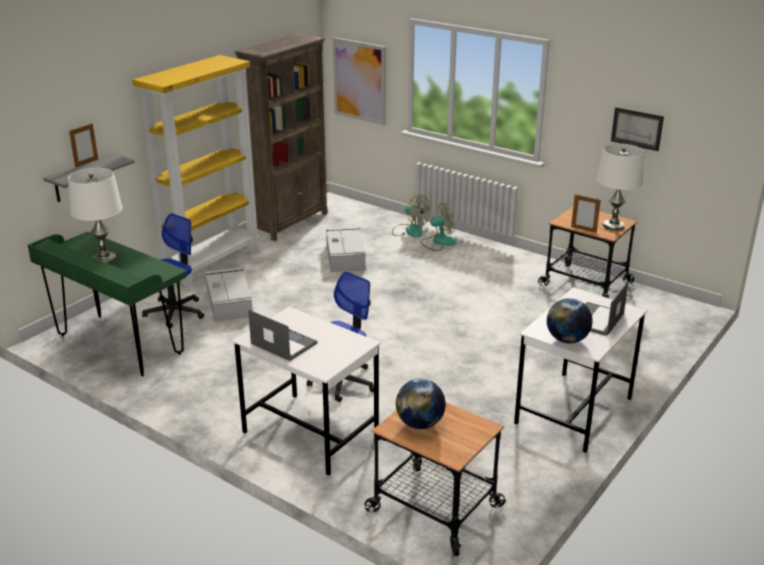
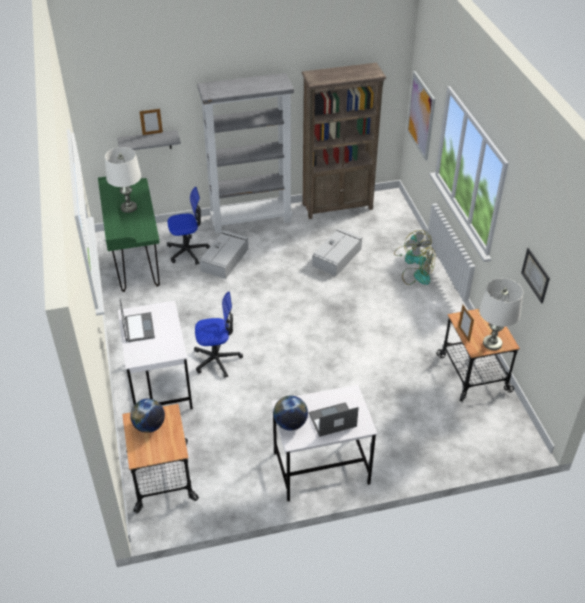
camera: 40 degrees right, 15 degrees up
(212, 262) = (251, 219): yellow bookcase -> grey bookcase

